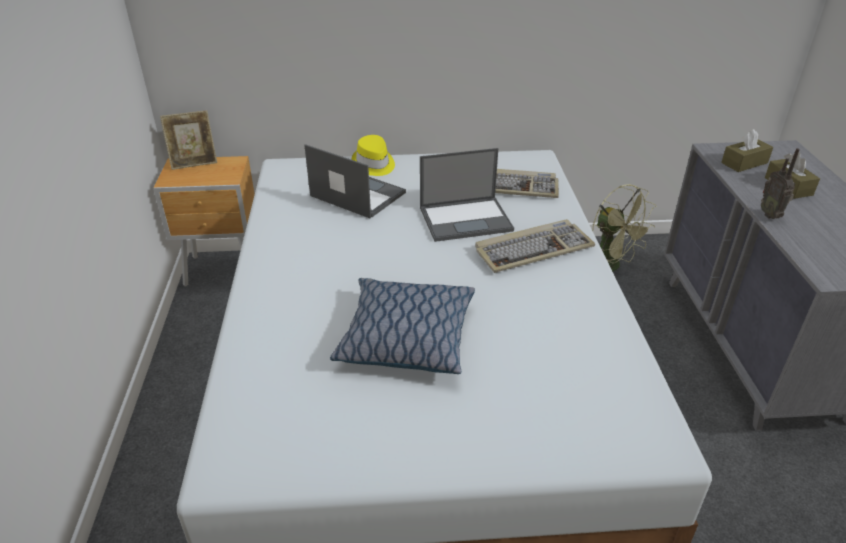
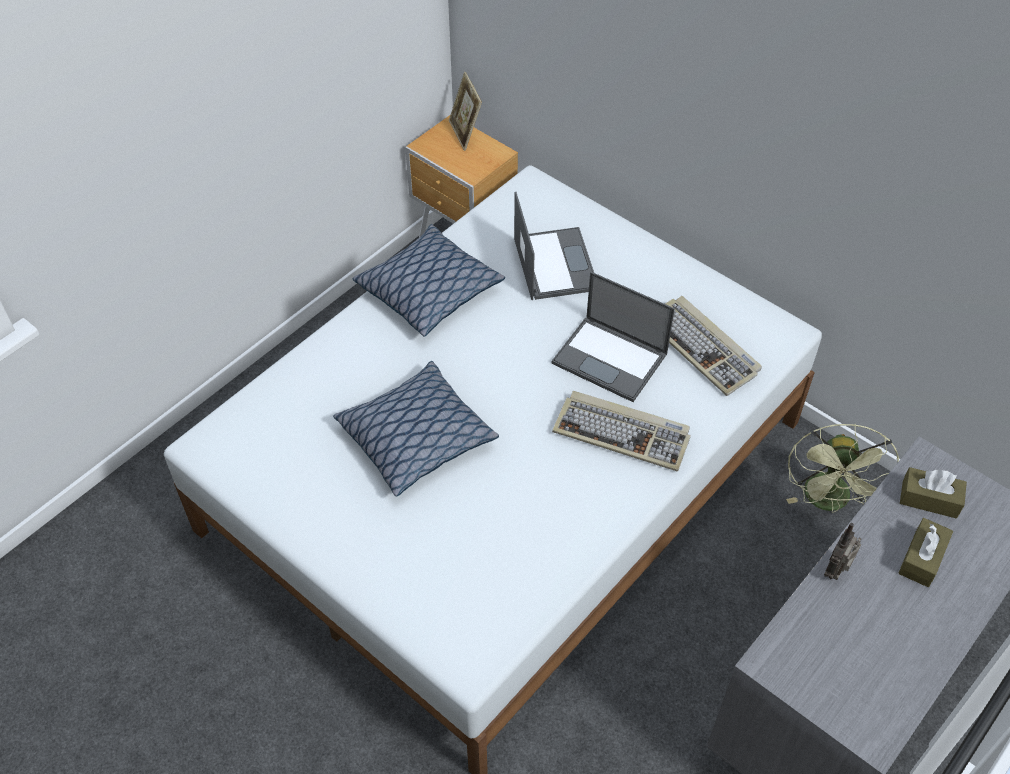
camera: 45 degrees right, 15 degrees up
(194, 162) = (465, 134): picture frame -> picture frame turned 45 degrees clockwise
(287, 251) = (429, 290): none -> pillow
(373, 164) = (614, 234): yellow hat -> none

